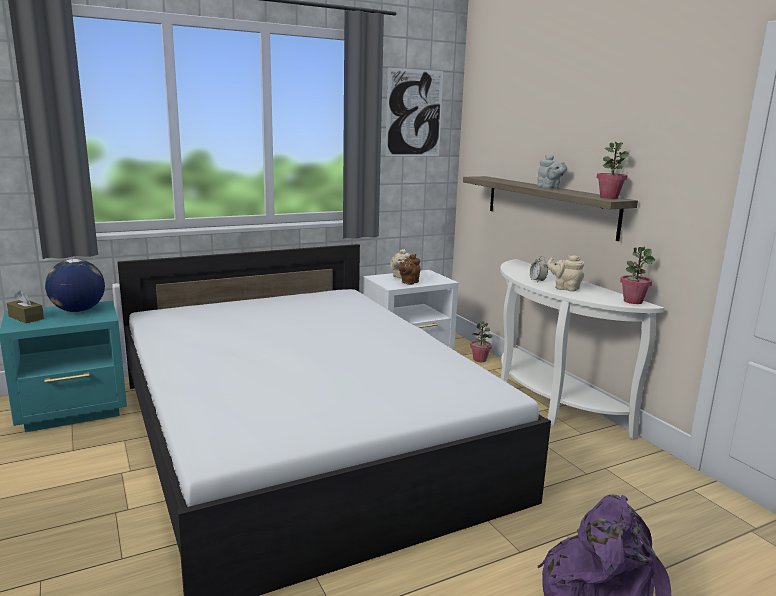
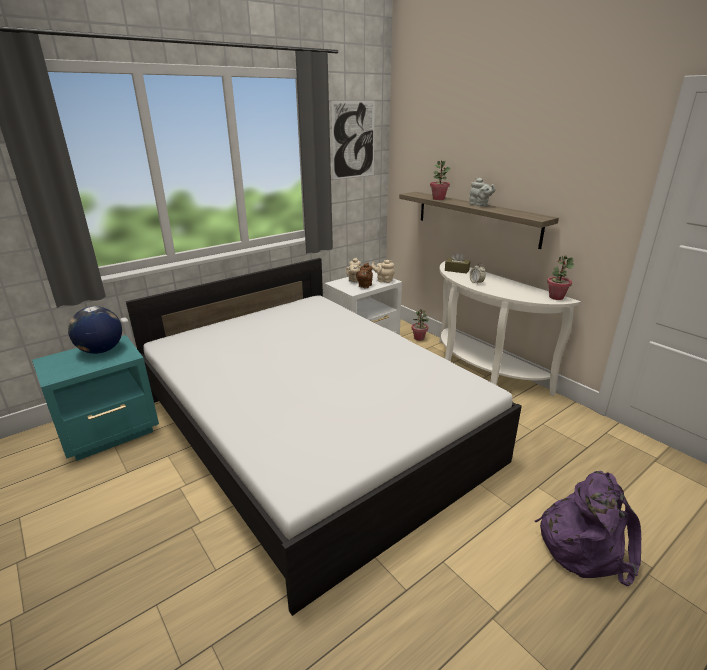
camera: 10 degrees left, 10 degrees up
(26, 317) = (57, 365): brown tissue box -> brown tissue box (457, 270)
(565, 288) = (501, 289): beige teapot -> beige teapot (383, 280)
(609, 197) = (535, 215): potted plant -> potted plant (438, 199)

